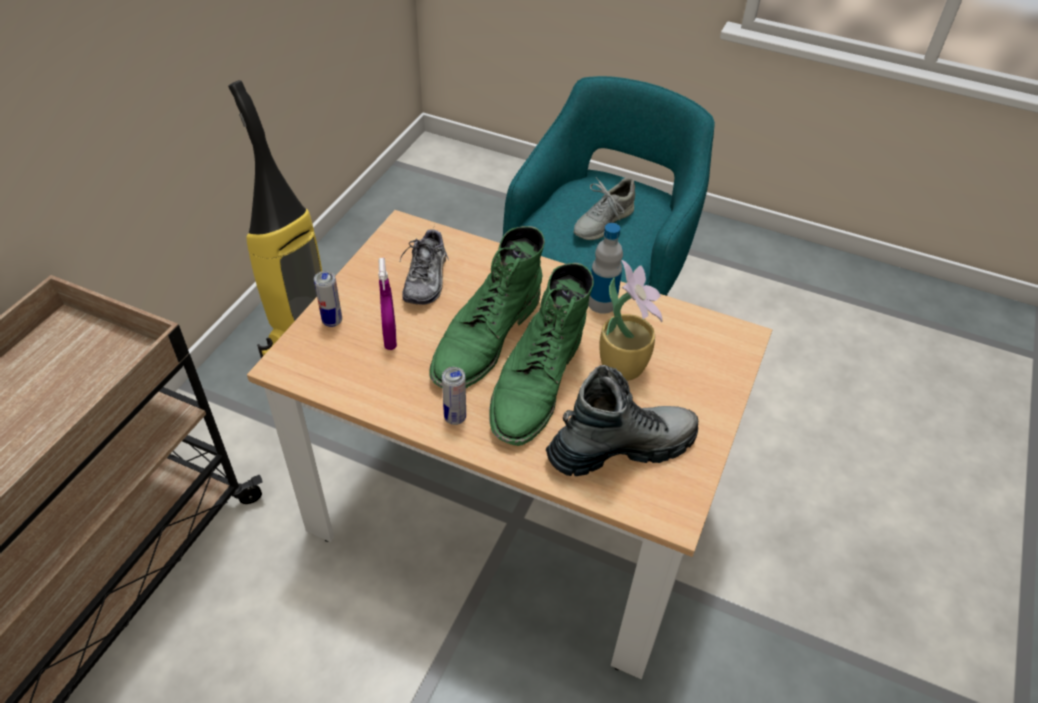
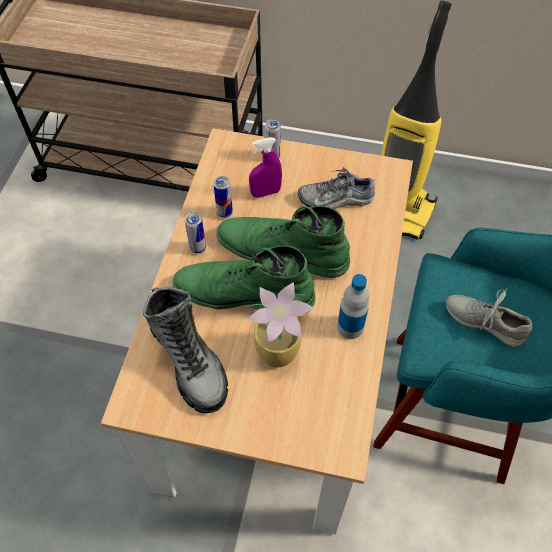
camera: 80 degrees right, 10 degrees up
(407, 382) = (224, 212): none -> can

